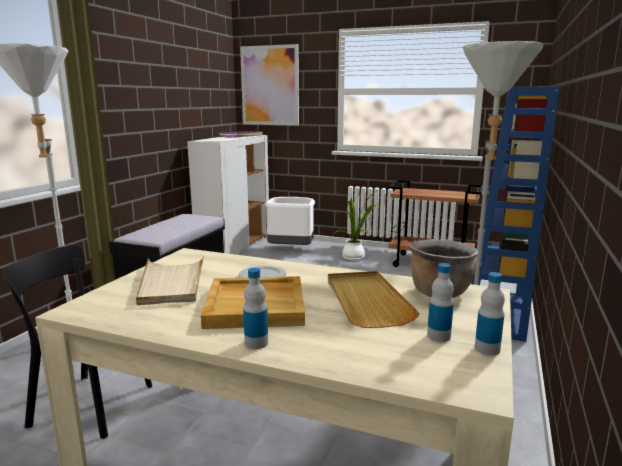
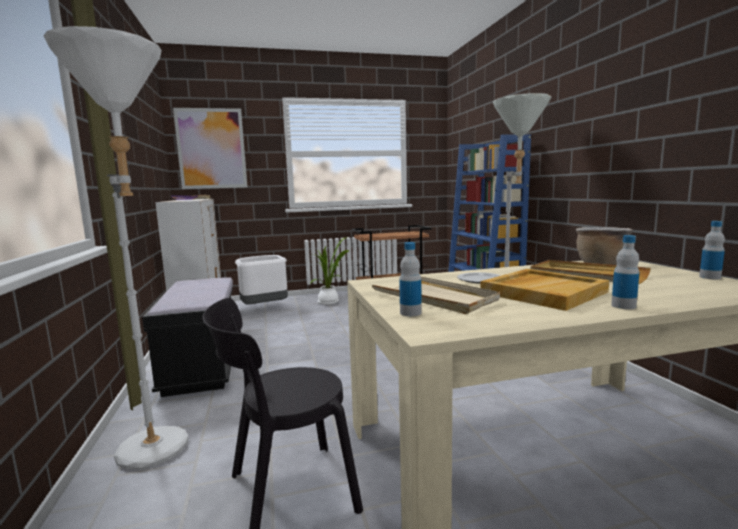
camera: 35 degrees left, 5 degrees down
(438, 336) = (676, 278): bottle -> bottle (410, 313)

